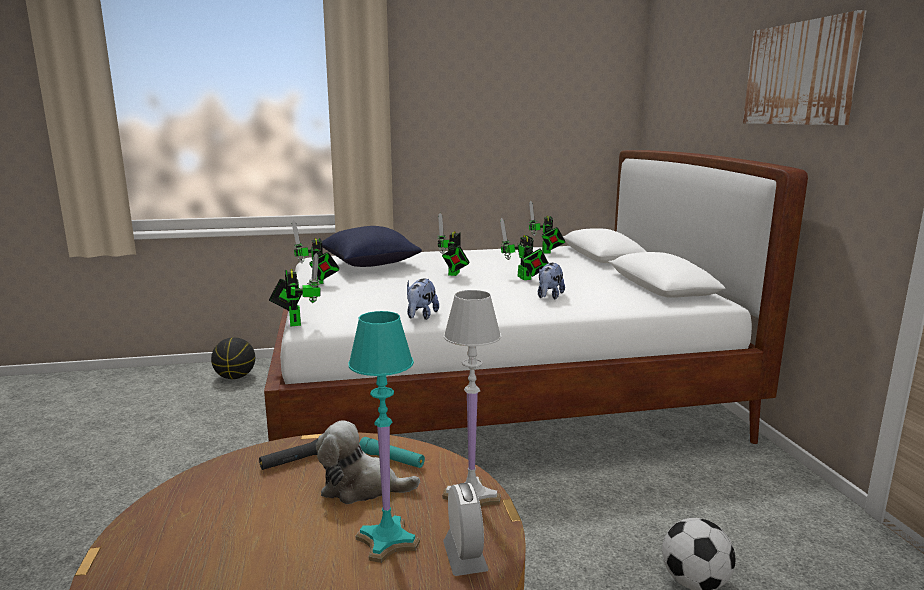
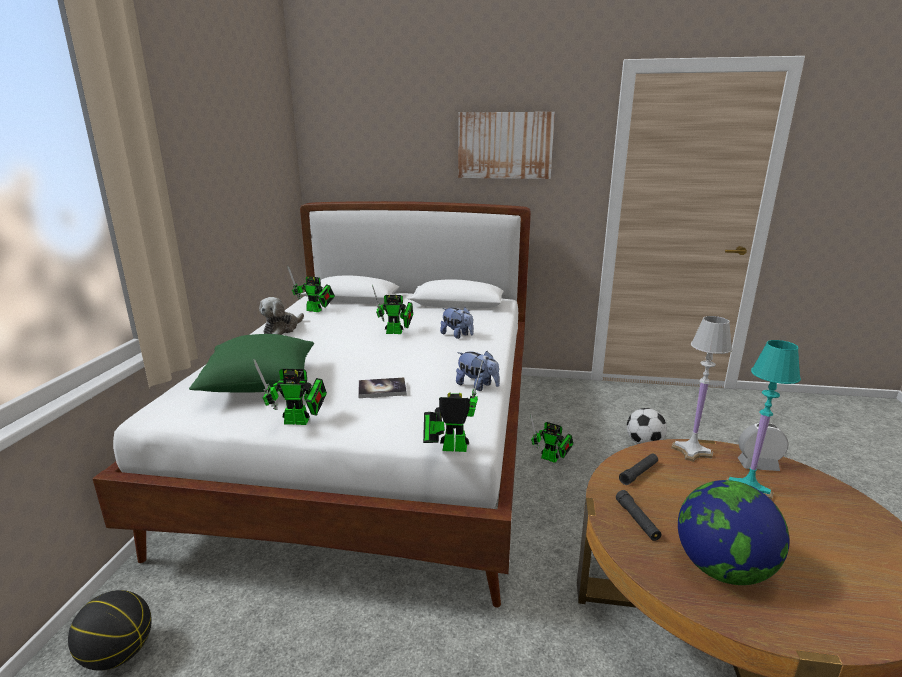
camera: 70 degrees left, 5 degrees up
(219, 509) = (722, 569): none -> globe
(361, 487) = (681, 492): plush toy -> plush toy (282, 329)
(369, 264) = (260, 384): blue pillow -> green pillow
(388, 291) = (382, 389): none -> book
(392, 459) = (639, 473): turquoise flashlight -> black flashlight
(453, 274) = (356, 353): toy robot -> toy robot (552, 459)

